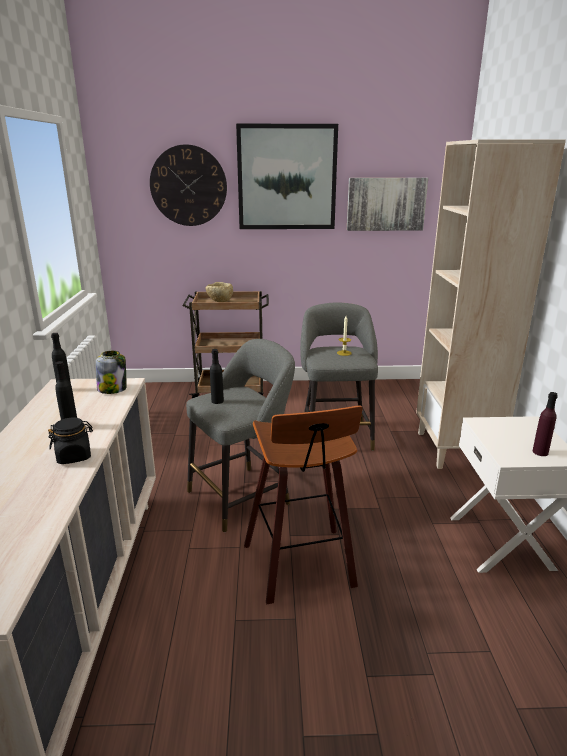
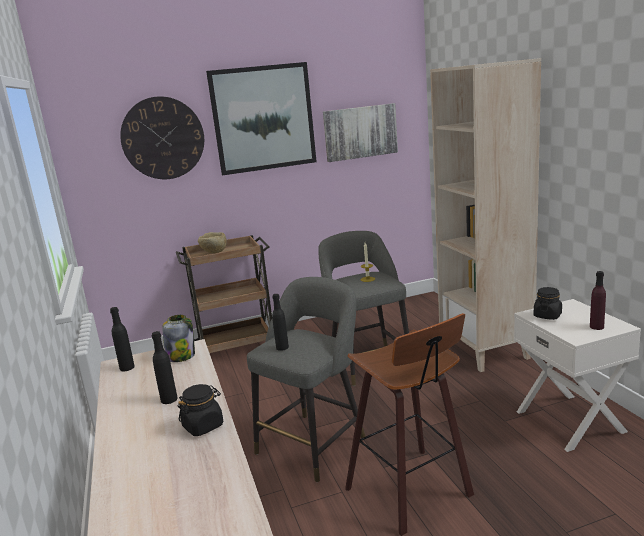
camera: 15 degrees left, 5 degrees down
(495, 428) = (547, 315): none -> black jar

